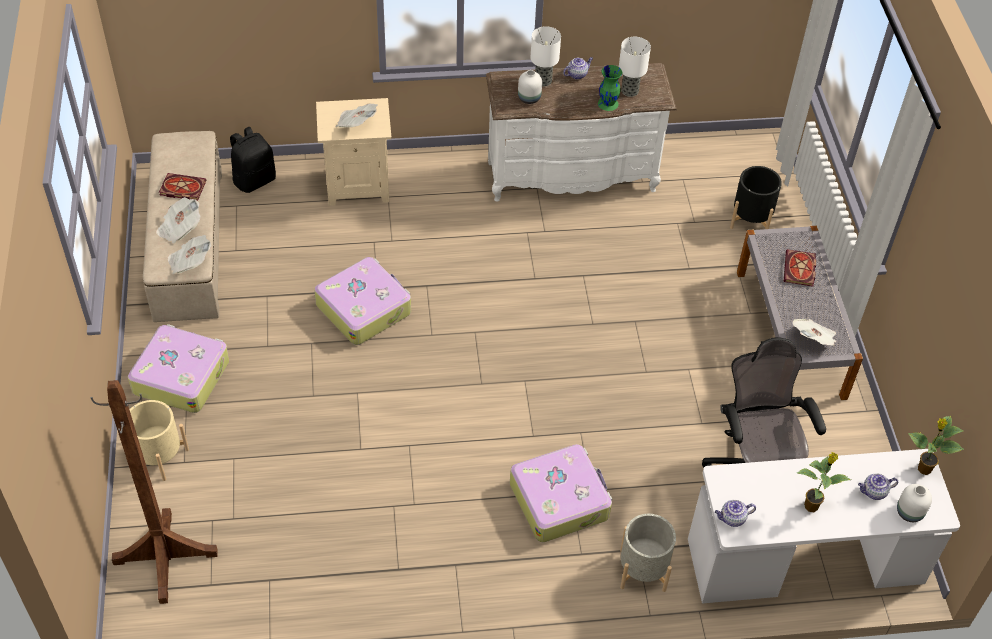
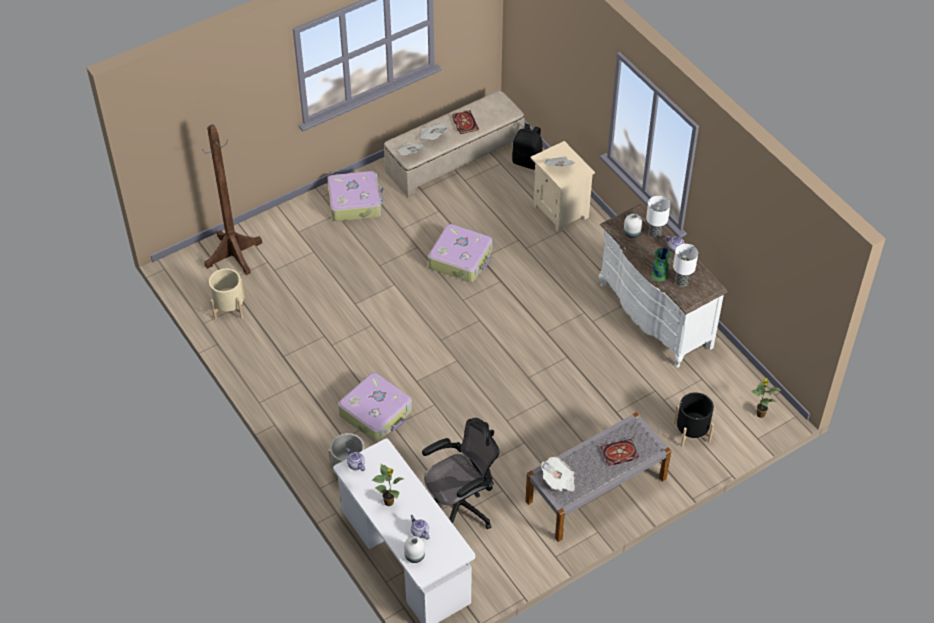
camera: 65 degrees right, 0 degrees up
(159, 456) = (295, 220): beige planter -> beige planter (229, 308)
(923, 469) = (455, 554): potted plant -> potted plant (760, 413)

